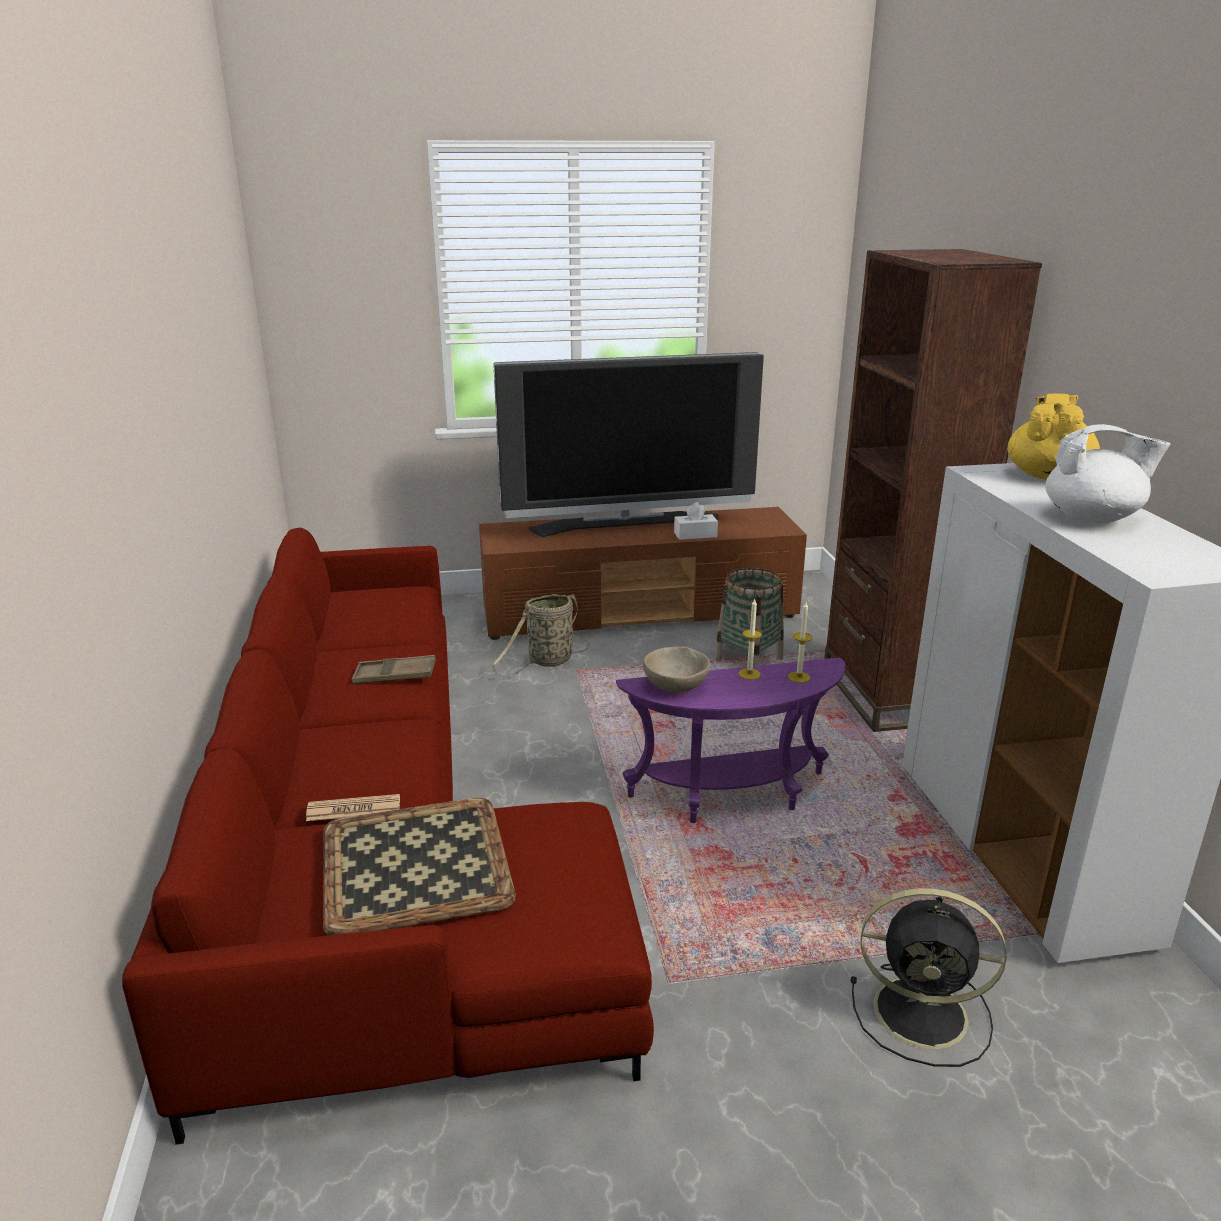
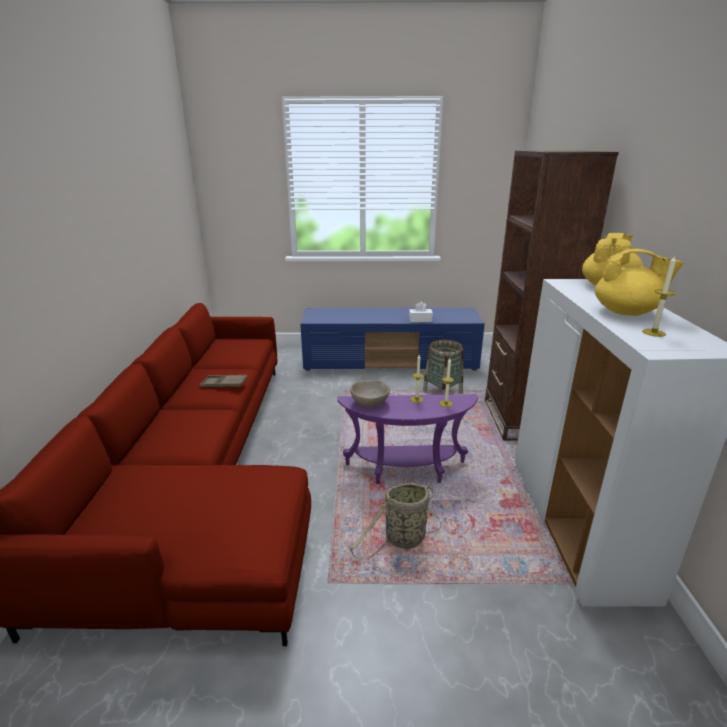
camera: 10 degrees right, 0 degrees up
(354, 809) = (162, 457): newspaper -> none
(417, 863) = (176, 494): tray -> none
(547, 662) = (330, 384): basket -> basket (402, 540)
(627, 524) = (384, 312): television -> none
(641, 612) = (391, 362): brown tv stand -> blue tv stand
(924, 1013) = (482, 628): black fan -> none
(1093, 518) = (627, 312): white teapot -> yellow teapot
(1141, 548) = (653, 332): none -> candle

